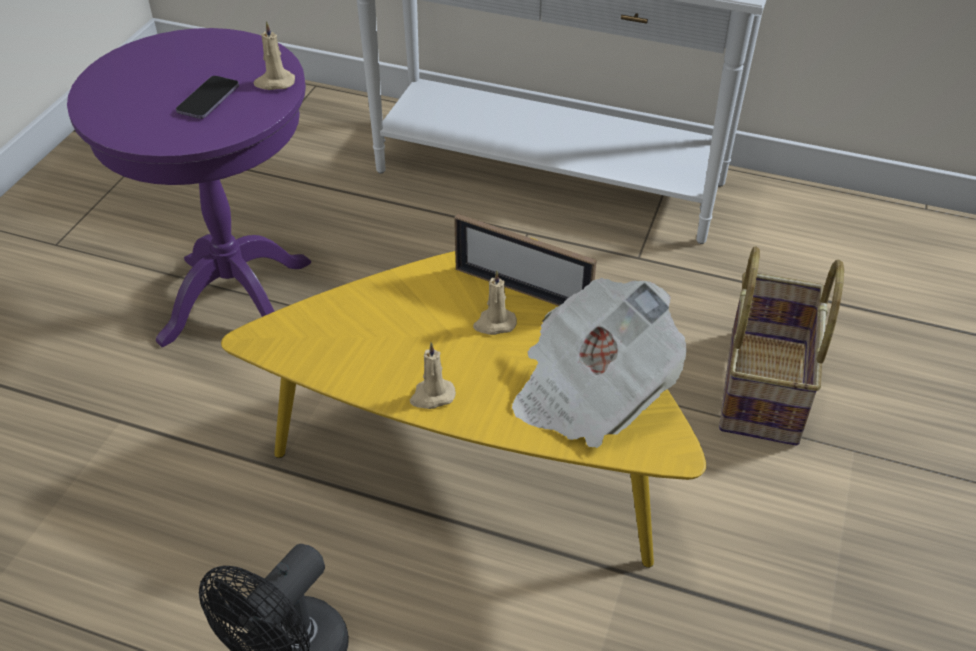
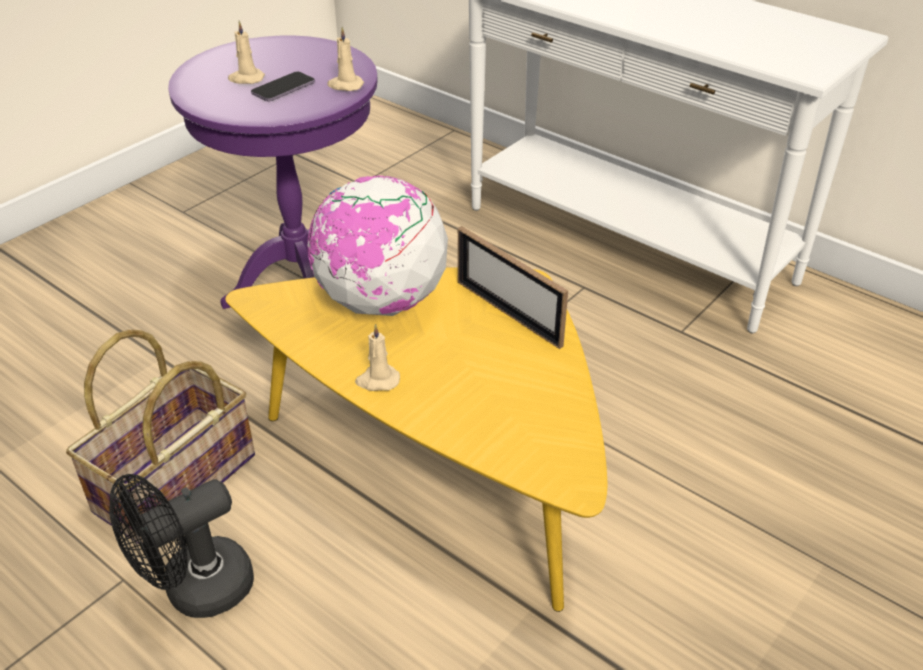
camera: 20 degrees right, 5 degrees down
(390, 310) = (381, 302): none -> globe
(494, 324) = (467, 334): beige candle -> beige candle (246, 79)
(591, 391) = (525, 413): newspaper -> none
(766, 387) = (756, 479): basket -> basket (177, 485)

